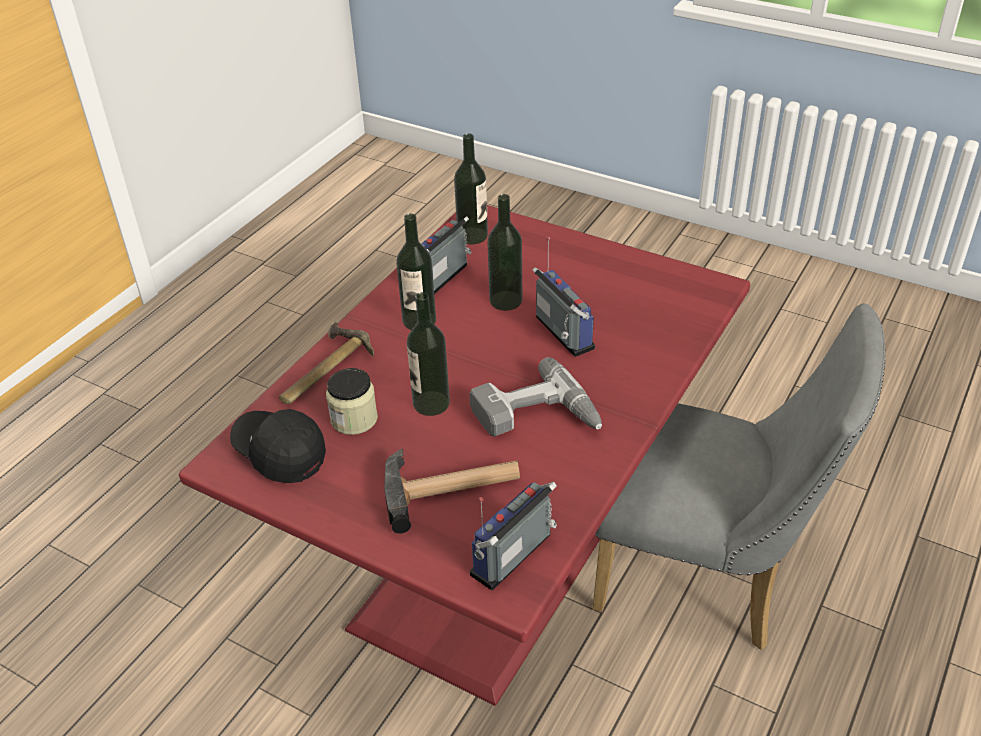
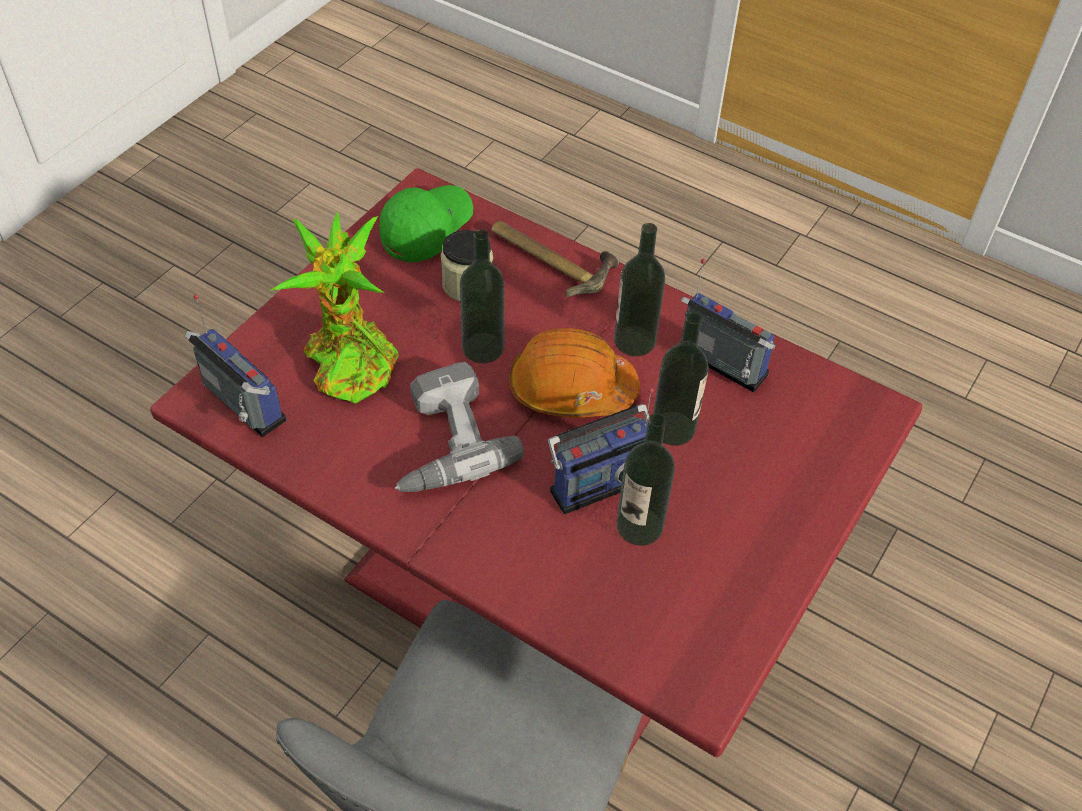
camera: 90 degrees right, 10 degrees up
(279, 453) = (426, 231): black cap -> green cap
(452, 488) = (348, 360): hammer -> potted plant
(472, 236) = (824, 401): bottle -> bottle (639, 526)
(473, 351) = (571, 389): none -> orange hard hat

